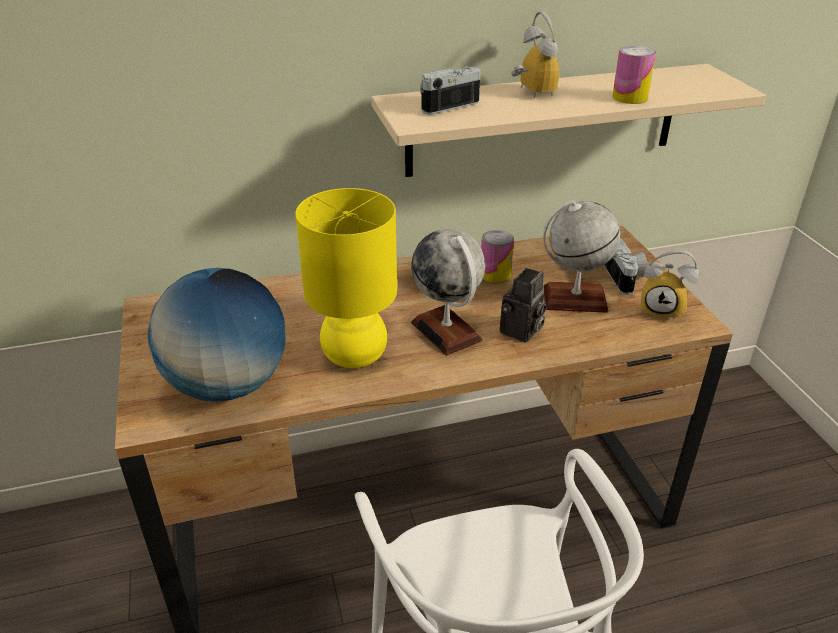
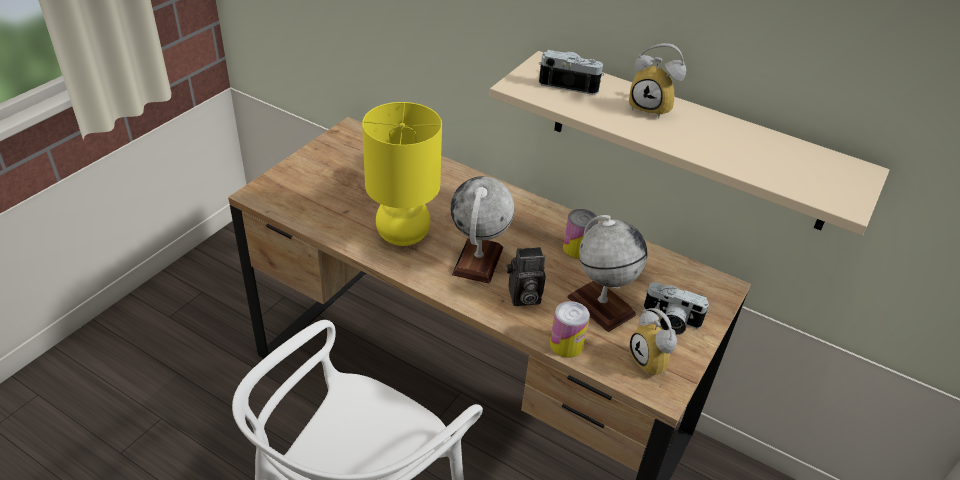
camera: 45 degrees right, 5 degrees up
(228, 385) = (318, 202): globe -> none
(529, 93) = (652, 108): alarm clock -> alarm clock turned 90 degrees clockwise
(625, 278) = (670, 321): camera -> camera turned 75 degrees clockwise
(629, 97) = (724, 156): can -> can (566, 344)

